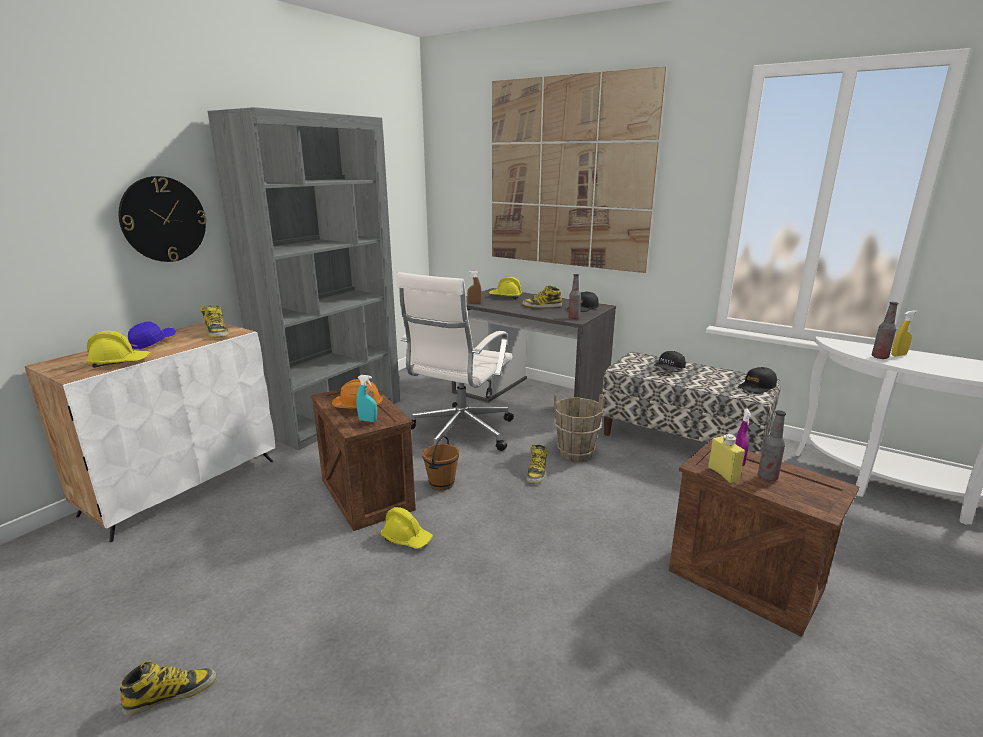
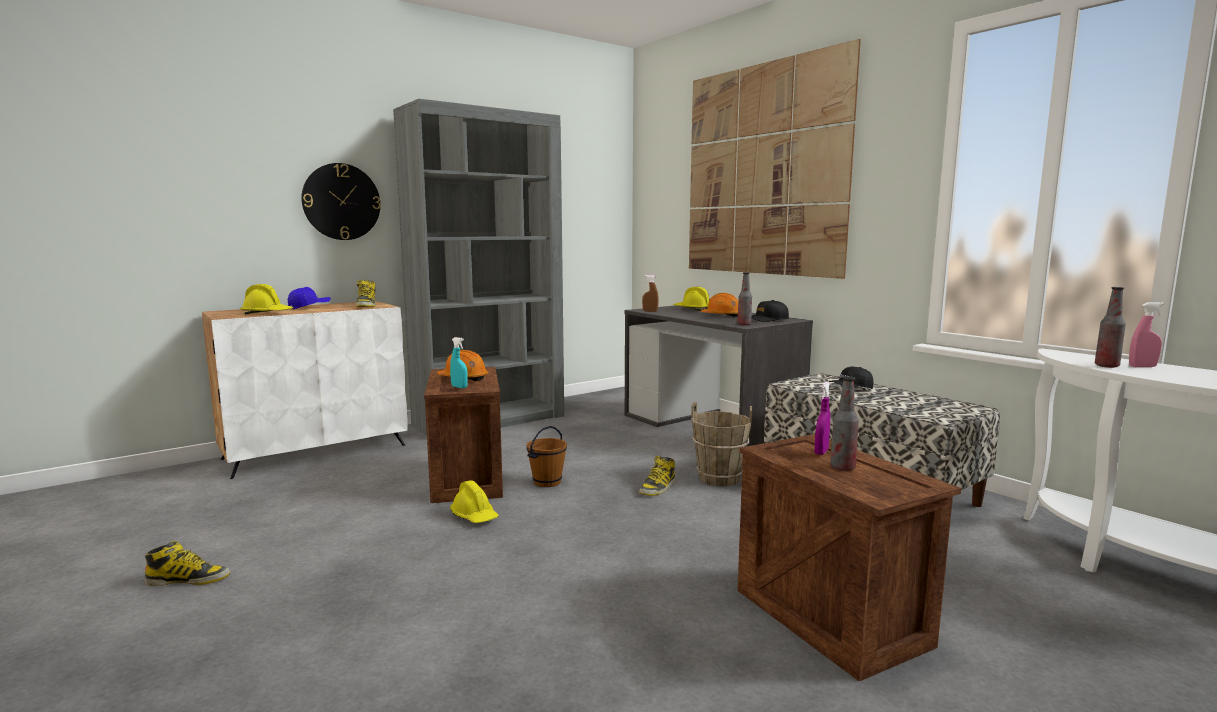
camera: 20 degrees right, 10 degrees down
(459, 433) = (602, 447): white office chair -> none
(542, 306) = (722, 316): boot -> orange hard hat
(723, 474) = (786, 457): yellow bottle -> none
(756, 387) = (953, 411): black cap -> none
(898, 355) = (1142, 366): yellow spray bottle -> pink spray bottle

